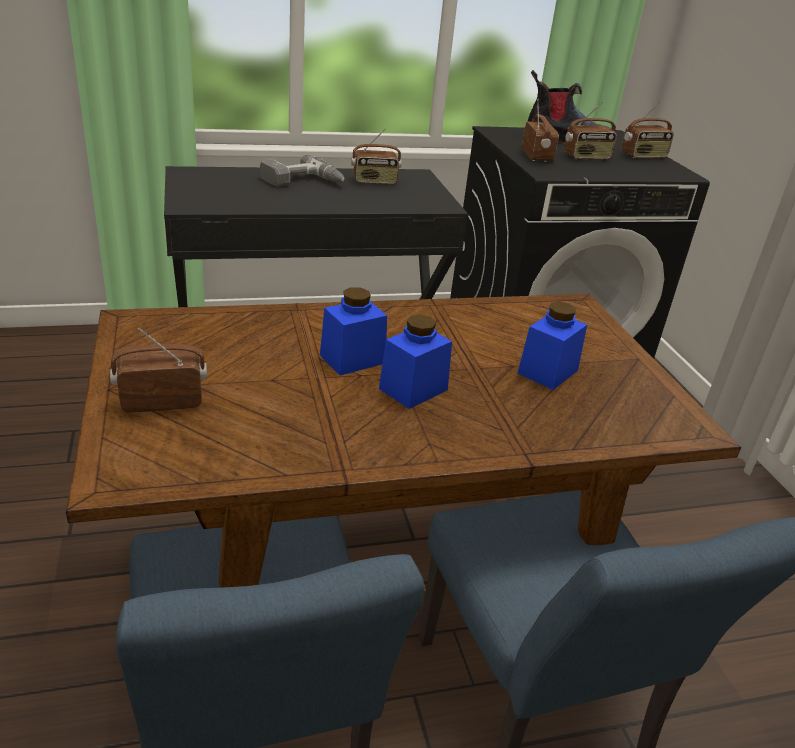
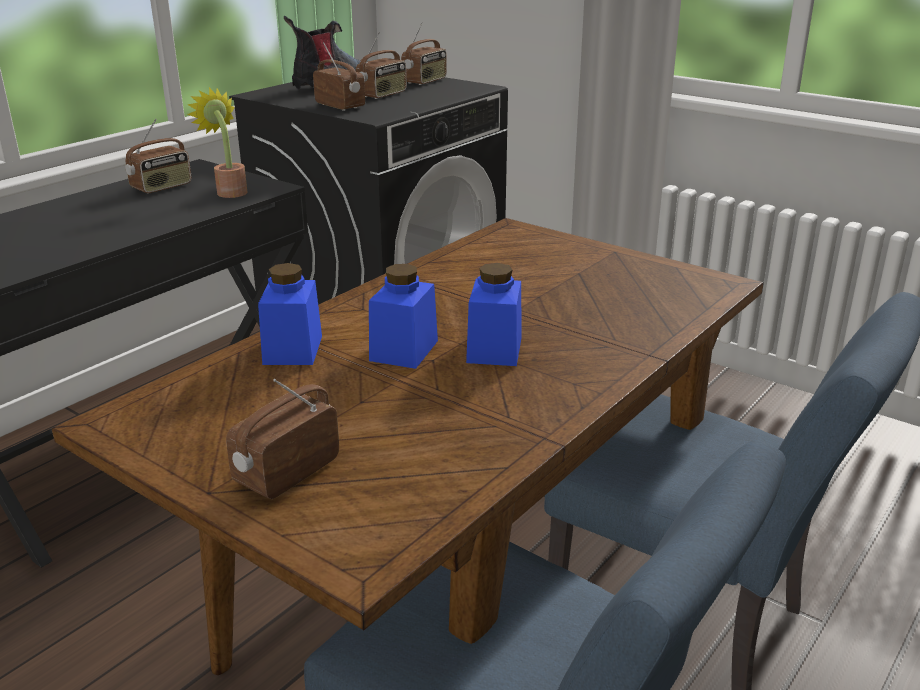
camera: 35 degrees left, 5 degrees down
(303, 182) = (80, 213): power drill -> none
(412, 199) = (229, 191): none -> potted plant
(547, 372) = (570, 289): blue jar -> blue jar (293, 350)

